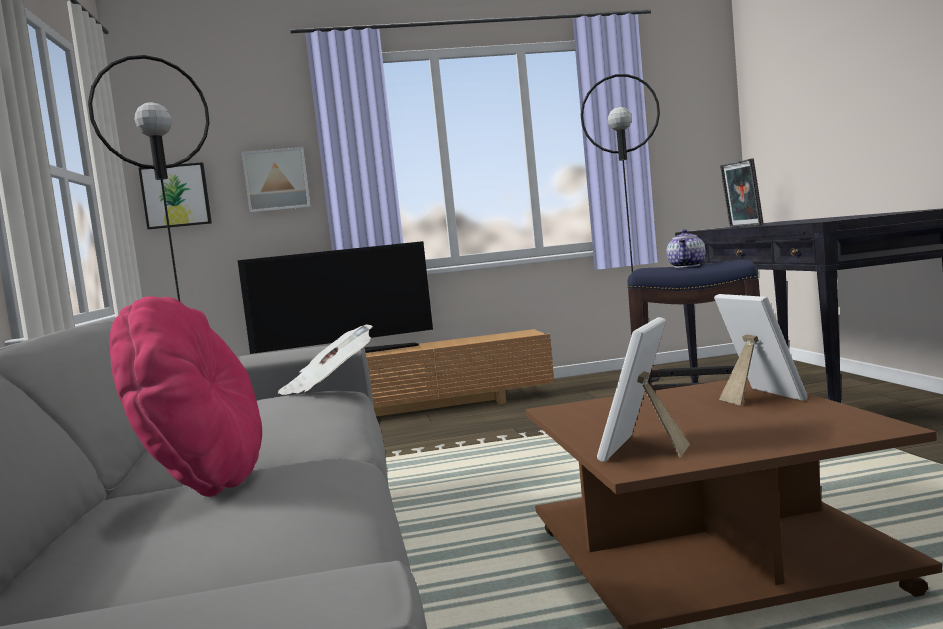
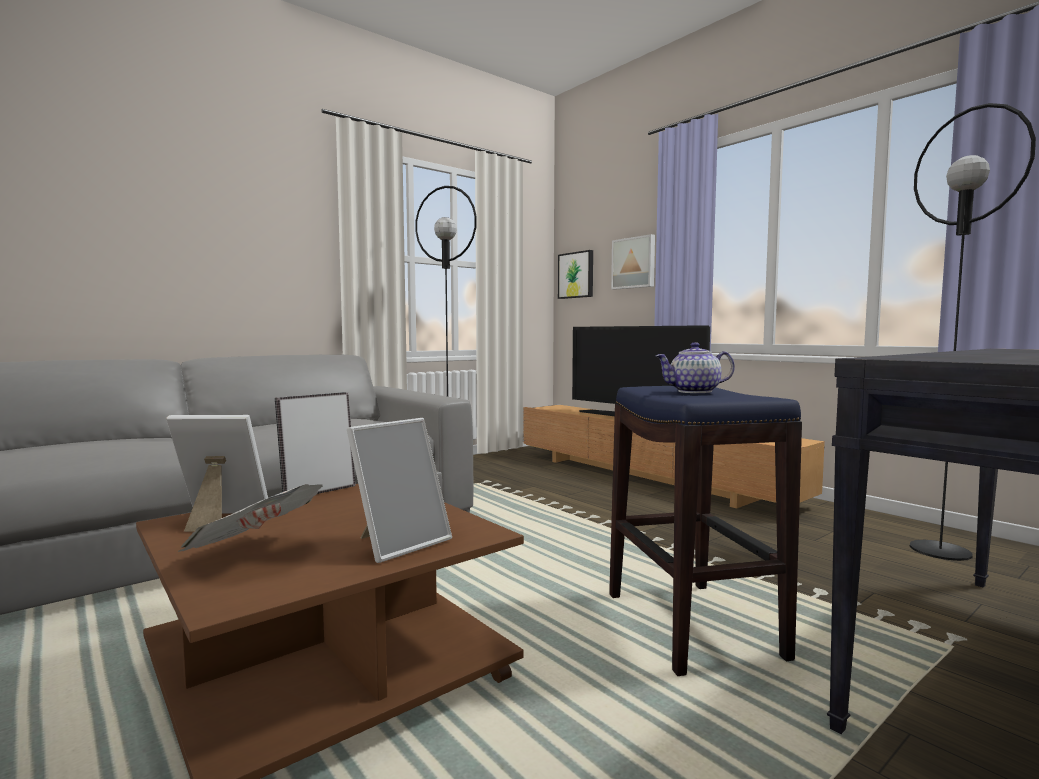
camera: 60 degrees right, 0 degrees up
(205, 485) = (139, 440): pink pillow -> none
(329, 386) = (377, 422): newspaper -> newspaper (253, 553)
(743, 226) = (1001, 351): picture frame -> picture frame (318, 491)

